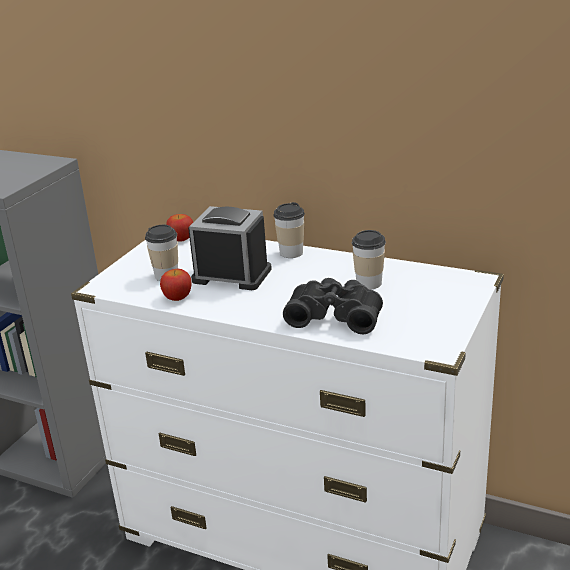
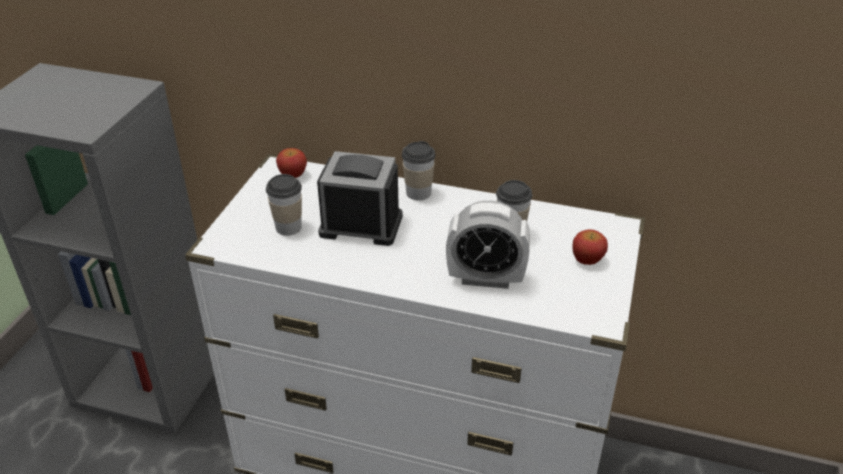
camera: 10 degrees left, 10 degrees up
(178, 297) = (308, 258): apple -> apple (587, 260)
(335, 316) = (485, 278): black binoculars -> alarm clock

